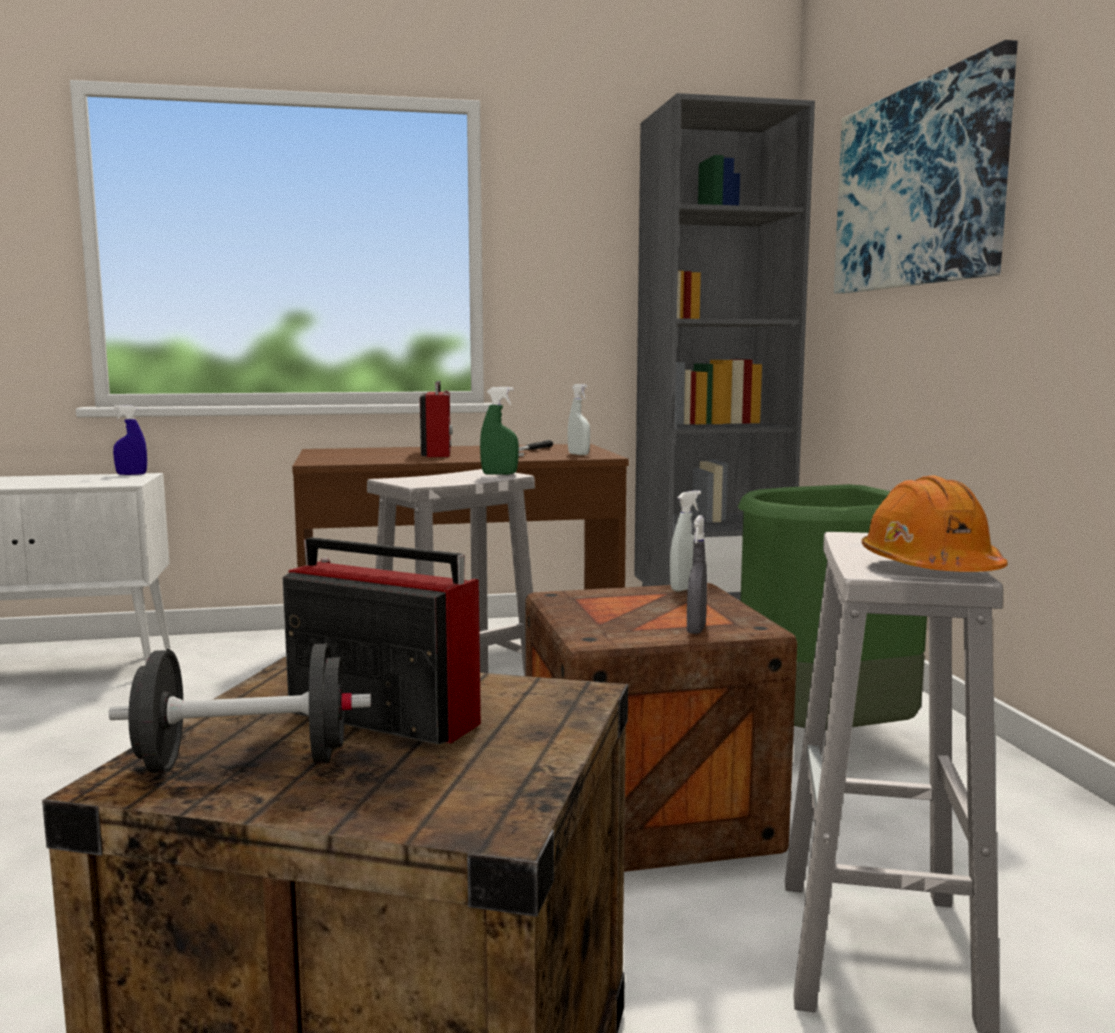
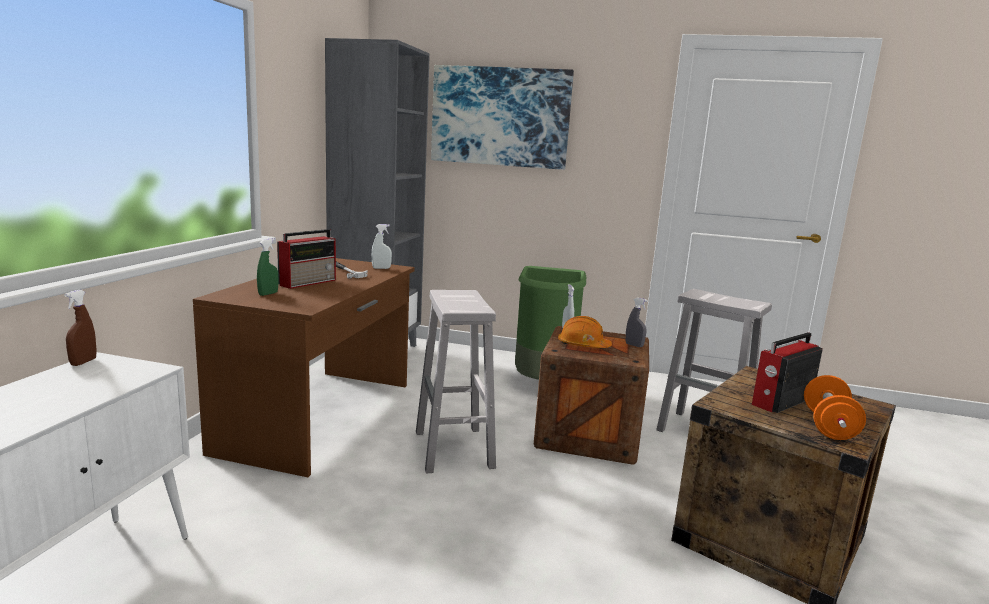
camera: 65 degrees left, 5 degrees up
(131, 474) = (83, 362): blue spray bottle -> brown spray bottle
(246, 762) = (828, 426): black dumbbell -> orange dumbbell
(437, 452) = (309, 282): radio -> radio turned 105 degrees clockwise
(499, 474) = (464, 292): green spray bottle -> green spray bottle (268, 294)
(930, 569) = (748, 302): orange hard hat -> orange hard hat (583, 345)

